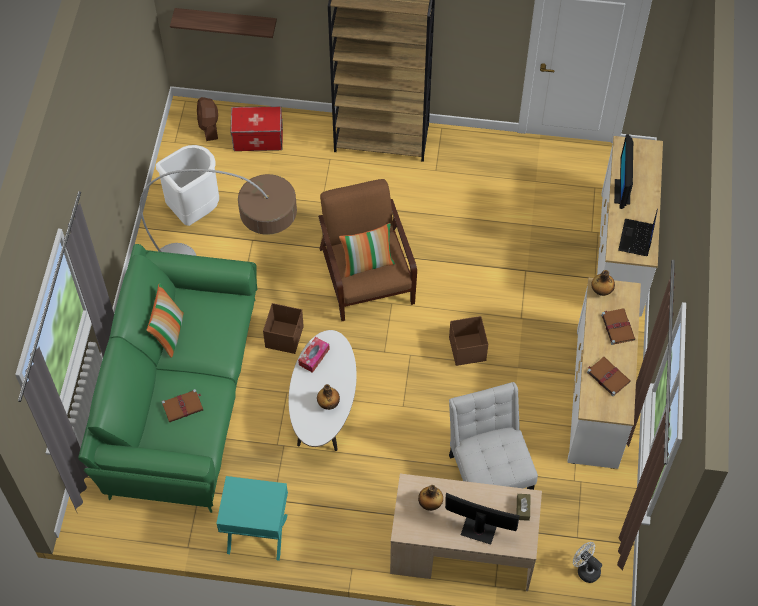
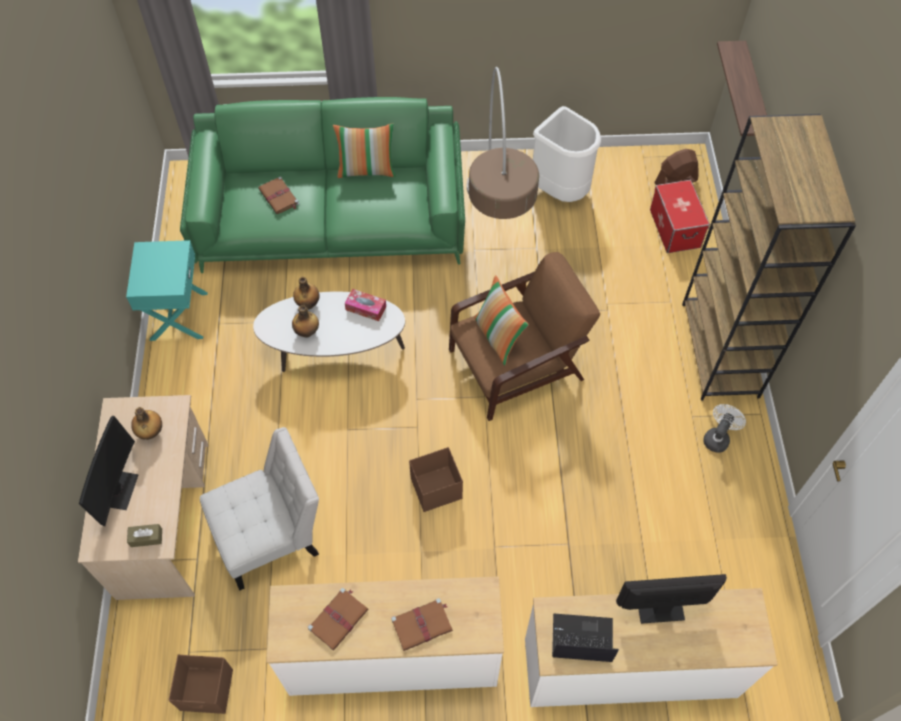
camera: 80 degrees right, 0 degrees up
(285, 336) = (418, 299): brown storage box -> brown storage box (207, 690)
(585, 569) = (145, 667): white fan -> white fan (717, 437)
(601, 291) = (478, 596): bottle -> bottle (308, 303)

